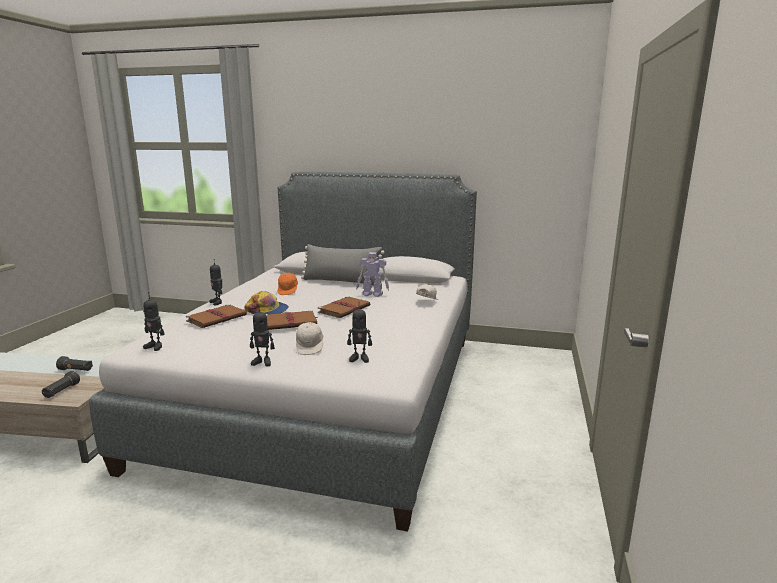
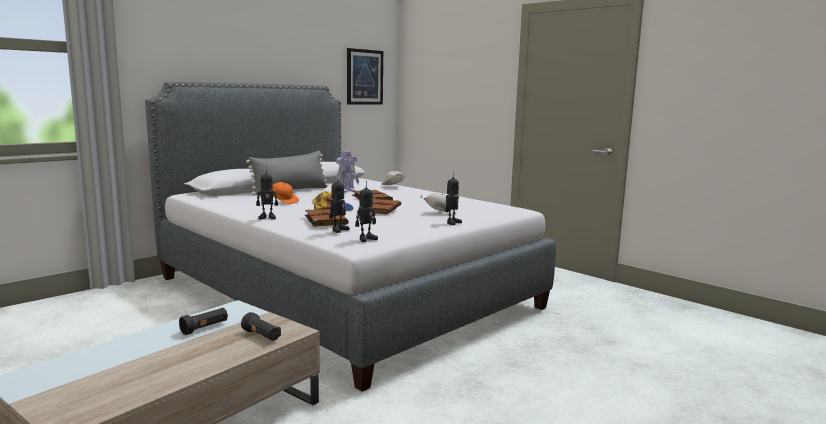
camera: 60 degrees left, 5 degrees down
(359, 359) = (478, 209): toy robot -> toy robot (338, 230)
(528, 163) = (364, 77): none -> picture

